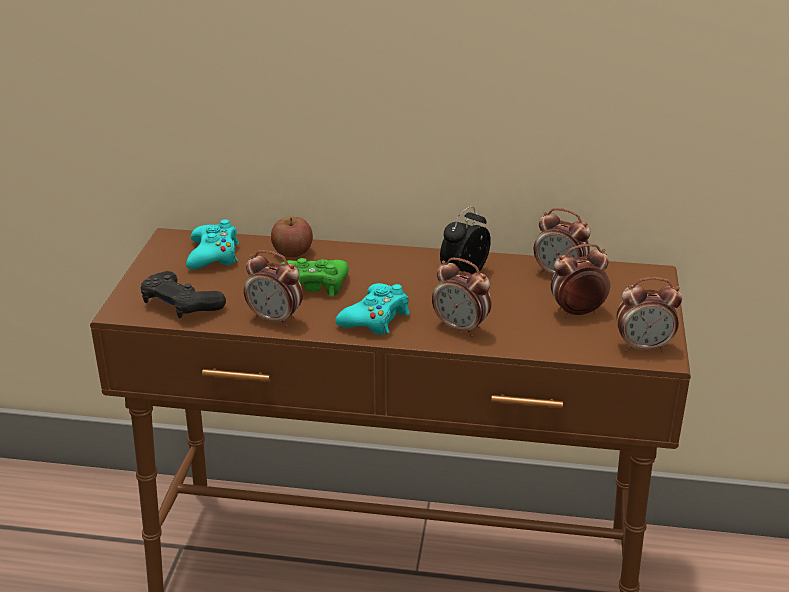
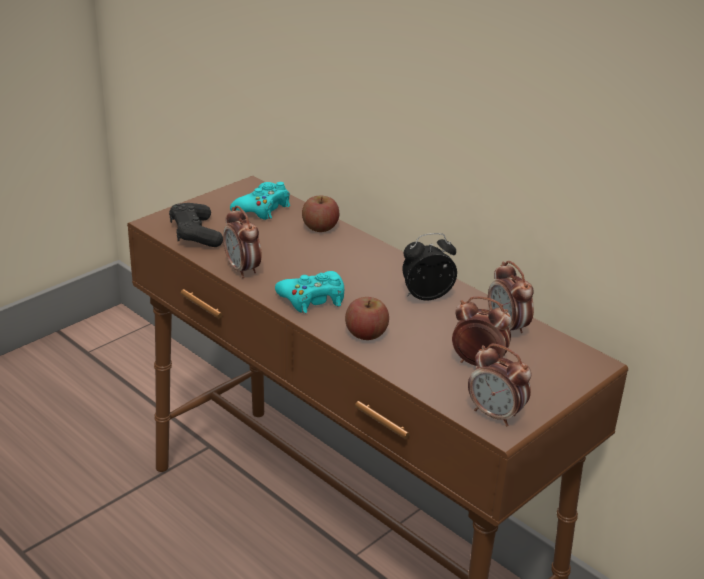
camera: 35 degrees right, 0 degrees up
(313, 285) = (301, 257): green game controller -> none
(460, 328) = (366, 334): alarm clock -> apple

